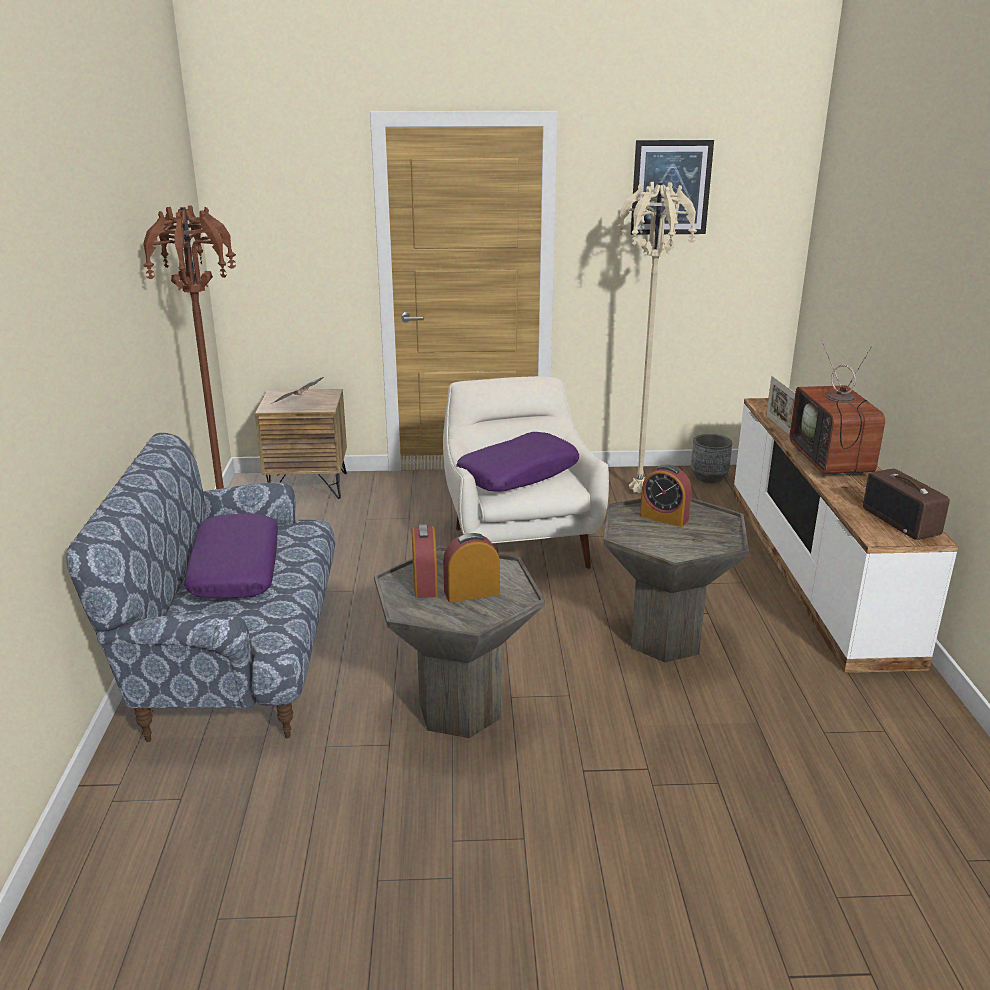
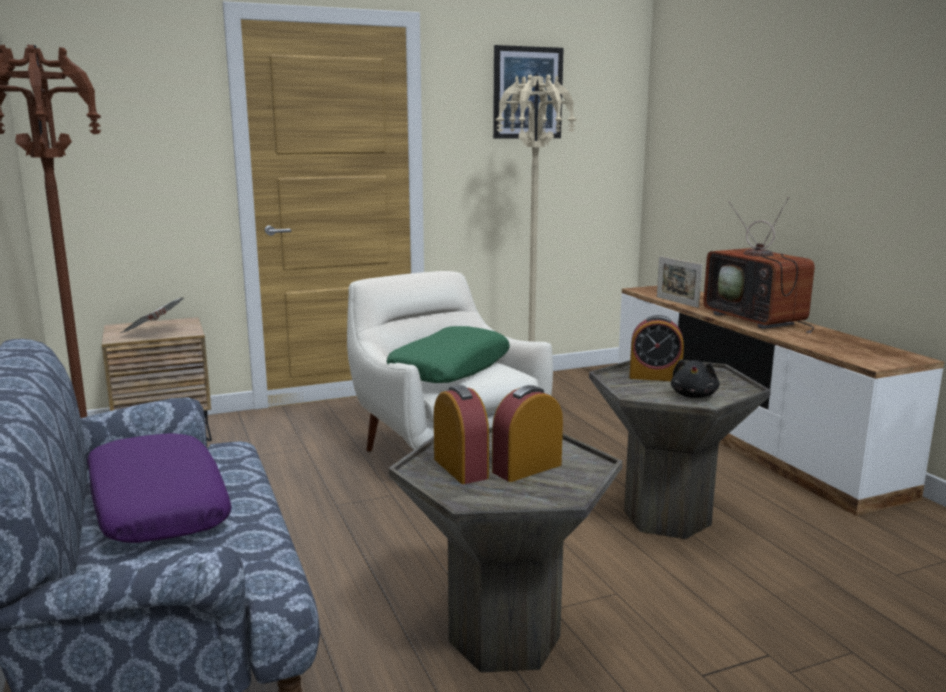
camera: 20 degrees left, 10 degrees down
(518, 474) = (450, 369): purple pillow -> green pillow
(675, 544) = (694, 396): none -> black plush toy
(708, 477) = (583, 377): grey planter -> none
(902, 521) = (874, 351): radio -> none

